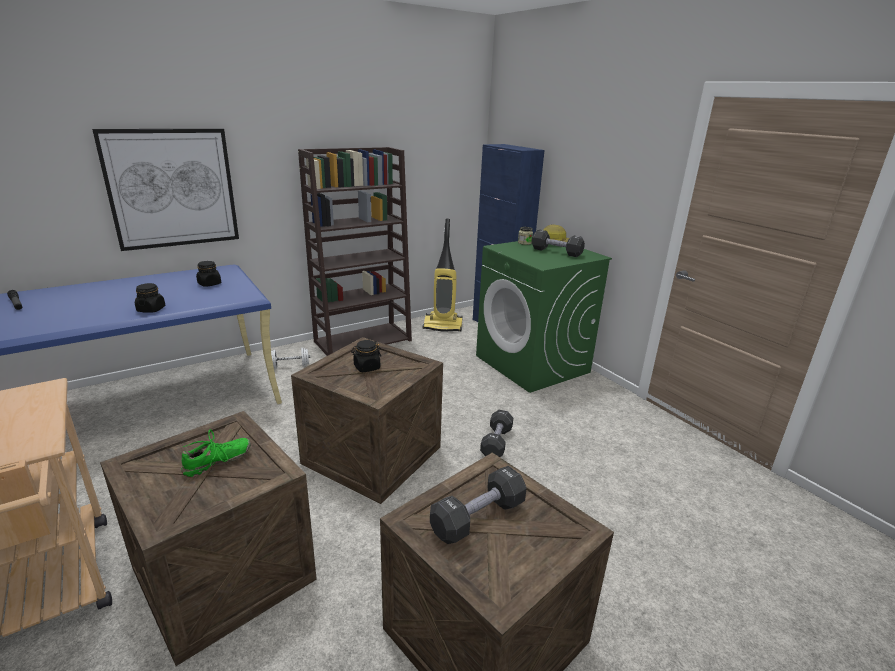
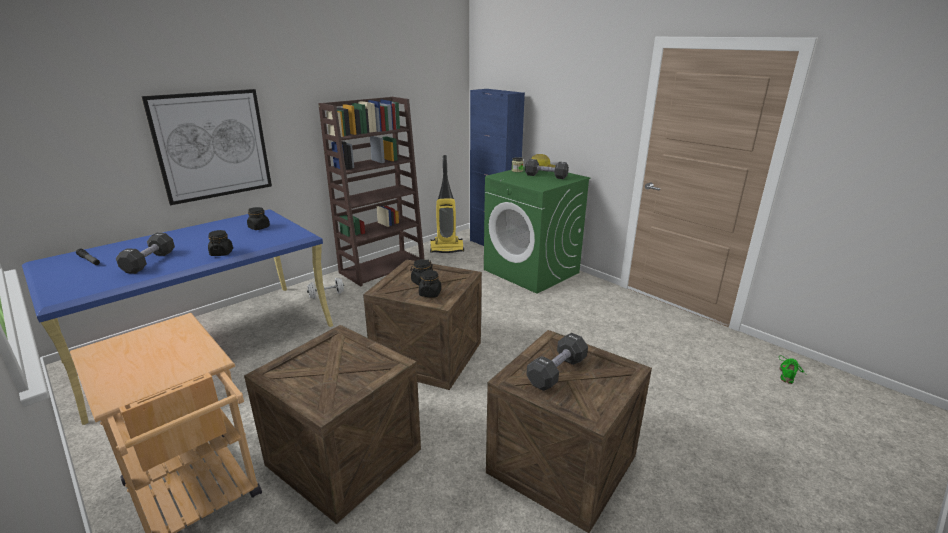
camera: 10 degrees left, 0 degrees up
(217, 462) = (341, 363): green shoe -> green shoe (788, 374)
(368, 383) = (430, 293): none -> black jar
(496, 442) = (523, 333): black dumbbell -> black dumbbell (149, 262)

